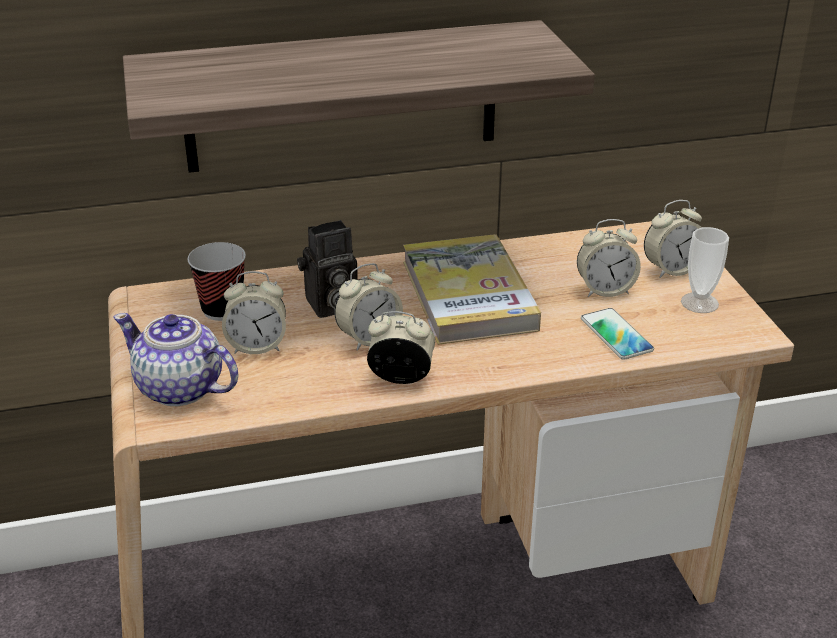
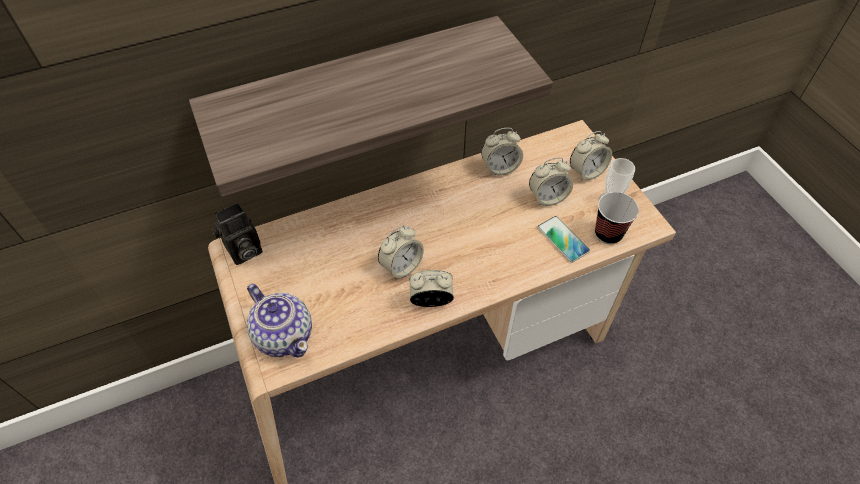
camera: 10 degrees left, 20 degrees up
(180, 389) = (284, 335): teapot -> teapot turned 150 degrees counterclockwise
(222, 310) = (294, 253): cup -> cup (608, 234)
(257, 346) = (326, 285): alarm clock -> alarm clock (500, 168)
(330, 306) = (367, 238): camera -> camera (243, 252)
(468, 295) = (458, 215): book -> none

